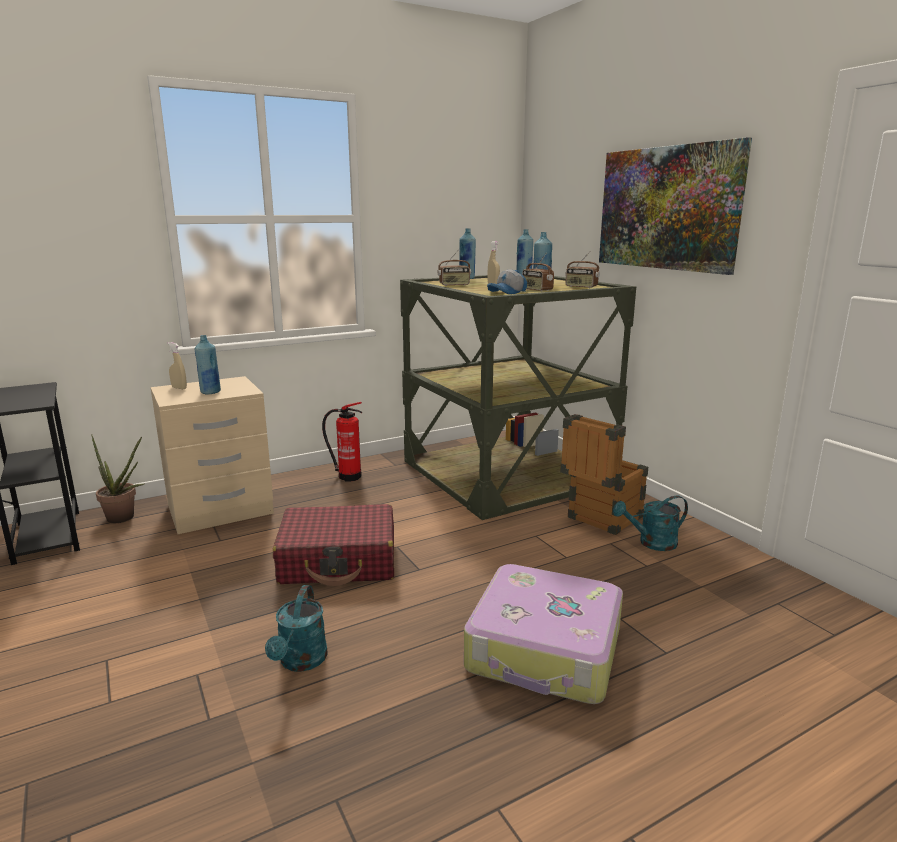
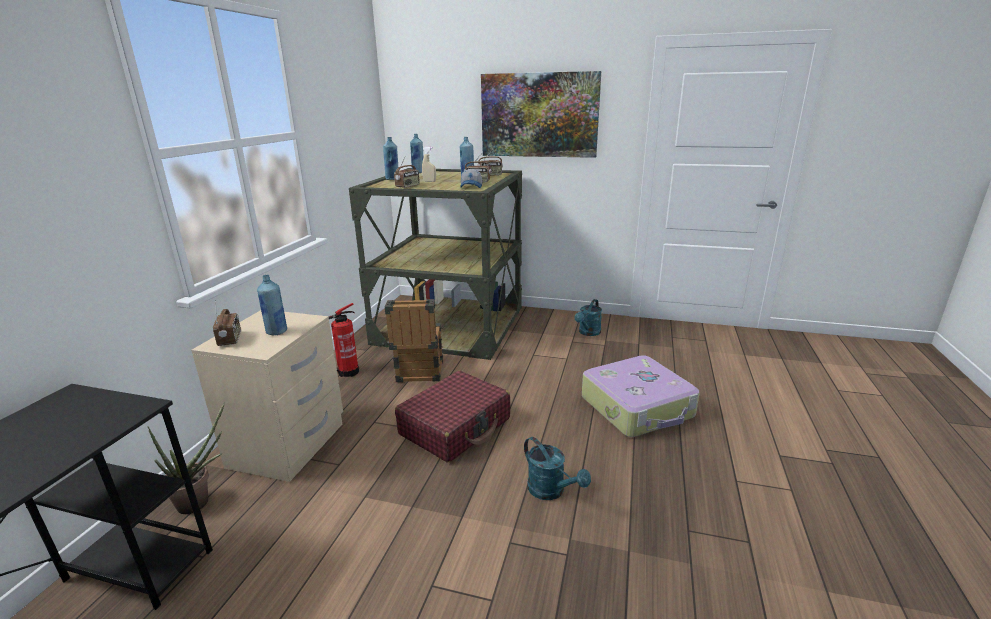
camera: 45 degrees left, 5 degrees up
(179, 388) = (230, 339): beige spray bottle -> radio
(599, 520) = (546, 331): crate -> crate (418, 375)

